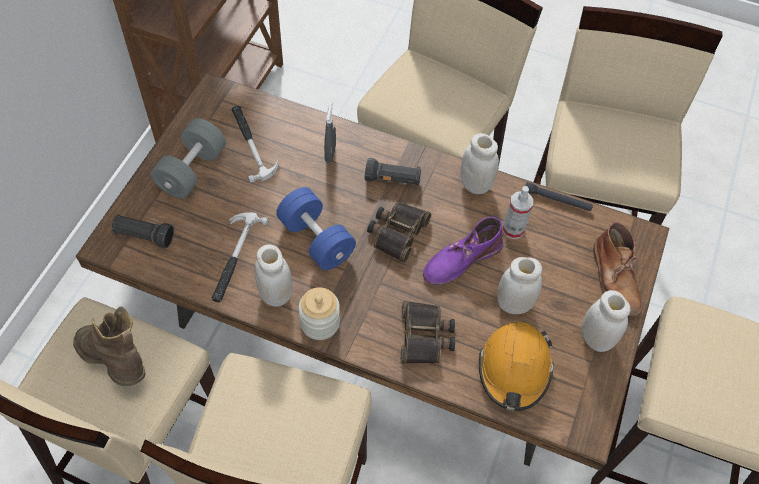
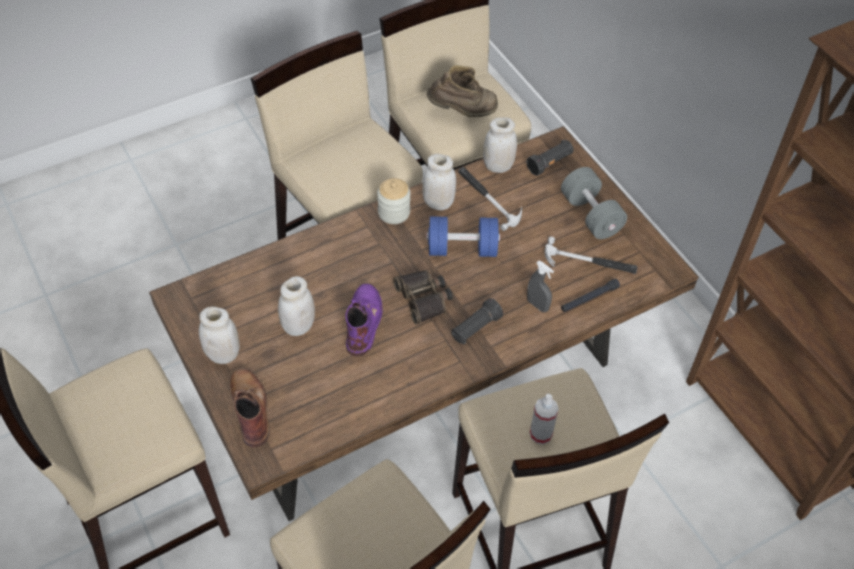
camera: 130 degrees right, 5 degrees down
(425, 337) = (327, 259): binoculars -> none
(475, 184) = (420, 381): white jar -> white jar (498, 166)
(513, 230) = (356, 374): spray bottle -> spray bottle (540, 434)
(514, 370) = (254, 290): orange hard hat -> none
(557, 200) = (352, 427): black flashlight -> black flashlight (589, 298)
(615, 278) = (250, 407): brown boot -> brown boot turned 45 degrees clockwise

